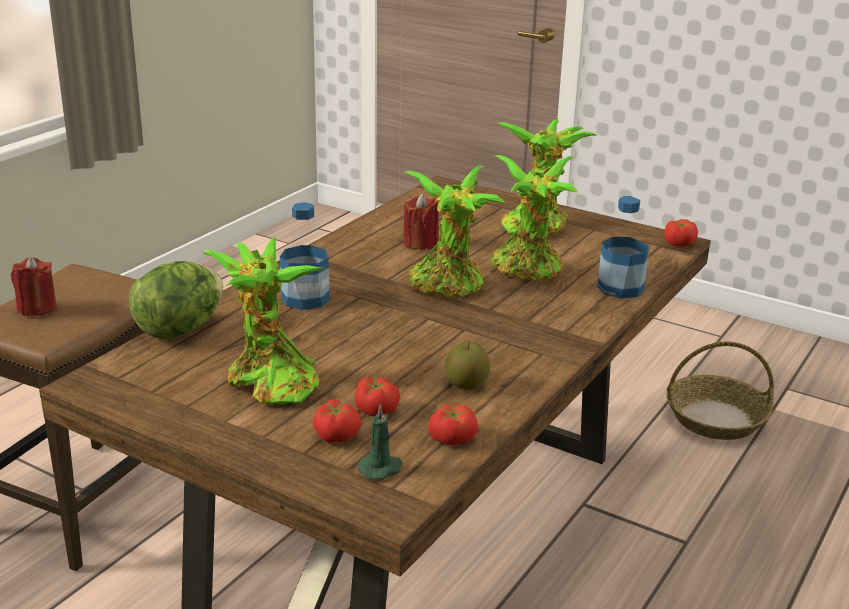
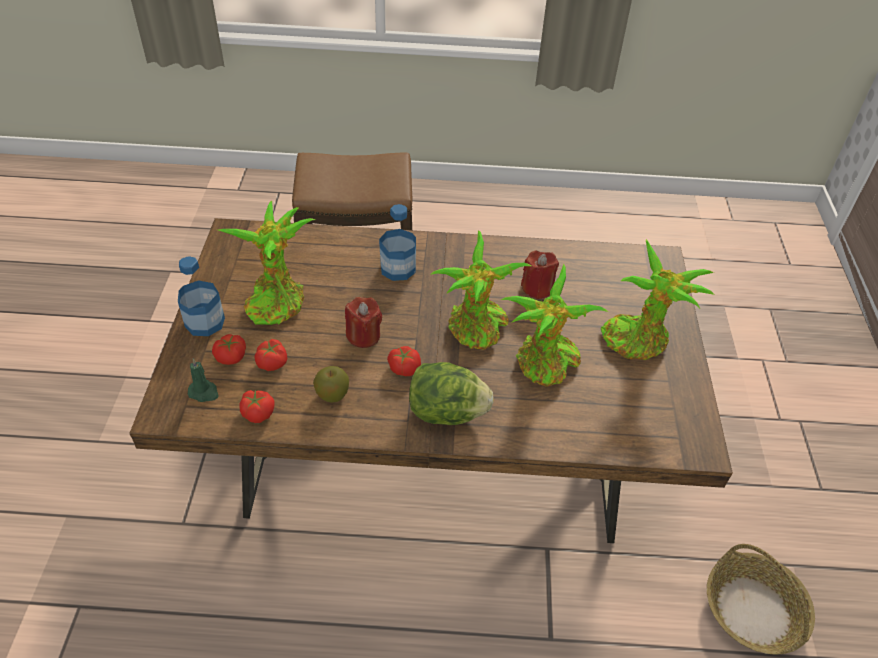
camera: 60 degrees right, 20 degrees up
(37, 308) = (342, 169): red candle -> red candle (363, 336)
(180, 329) = (315, 235): lettuce -> lettuce (446, 412)
(620, 288) = (562, 434): bottle -> bottle (205, 322)
(678, 243) = (697, 449): tomato -> tomato (404, 368)

